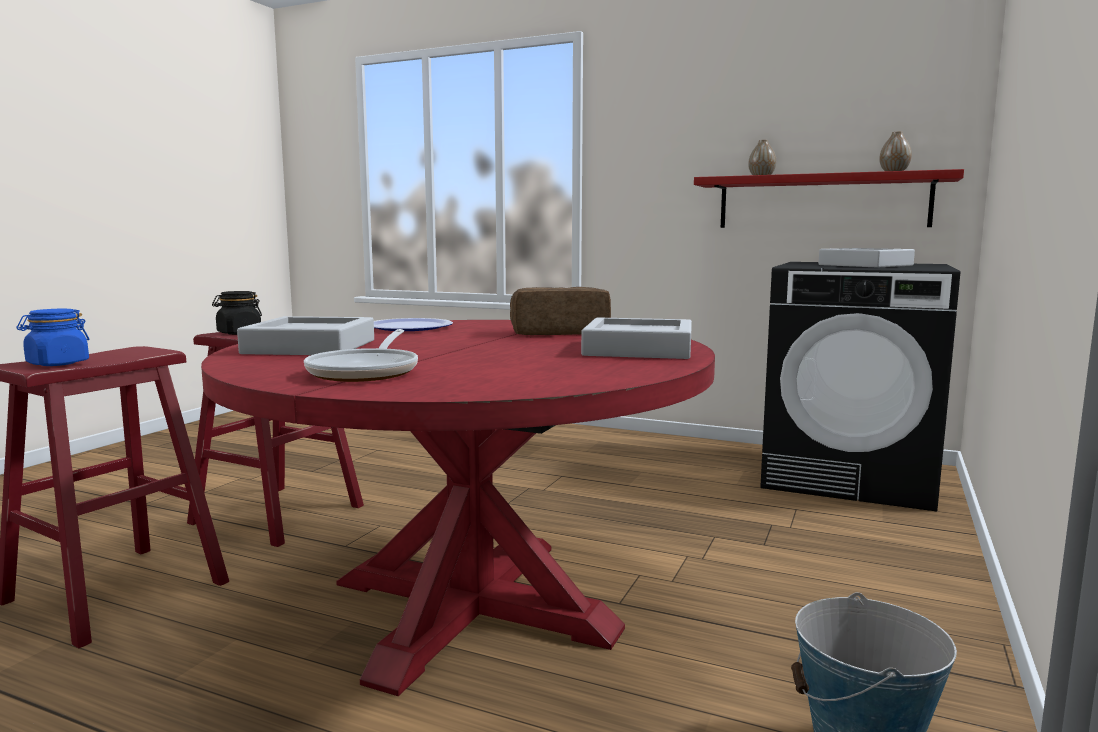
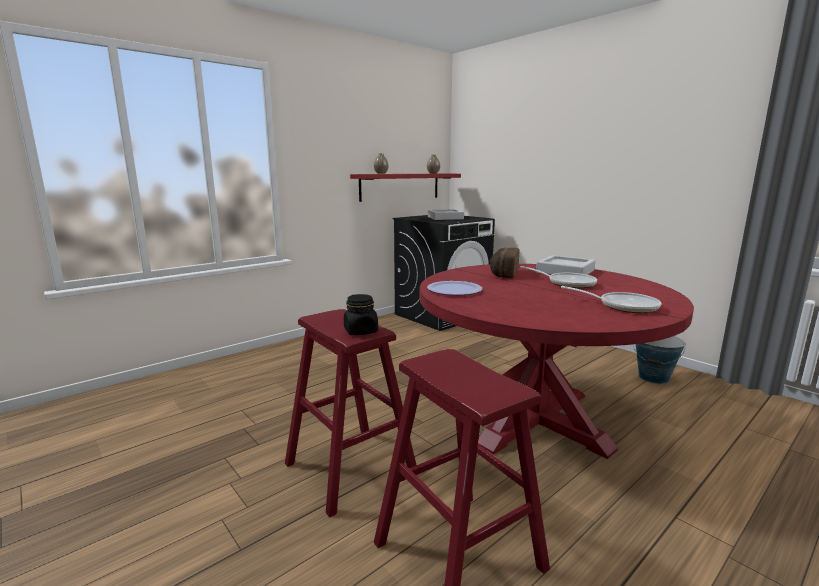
camera: 65 degrees left, 5 degrees up
(57, 363) = (493, 385): blue jar -> none
(310, 347) = (531, 310): grey tray -> none
(523, 352) = (567, 283): none -> frying pan

